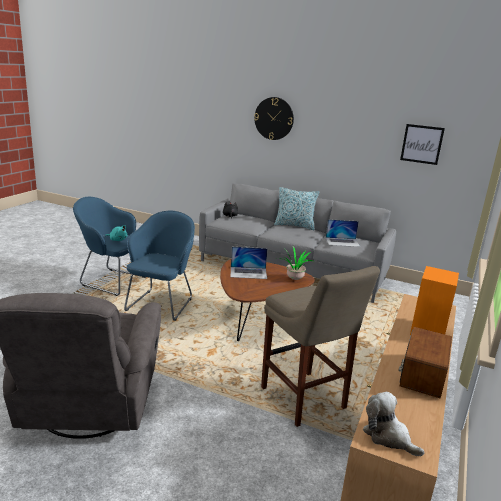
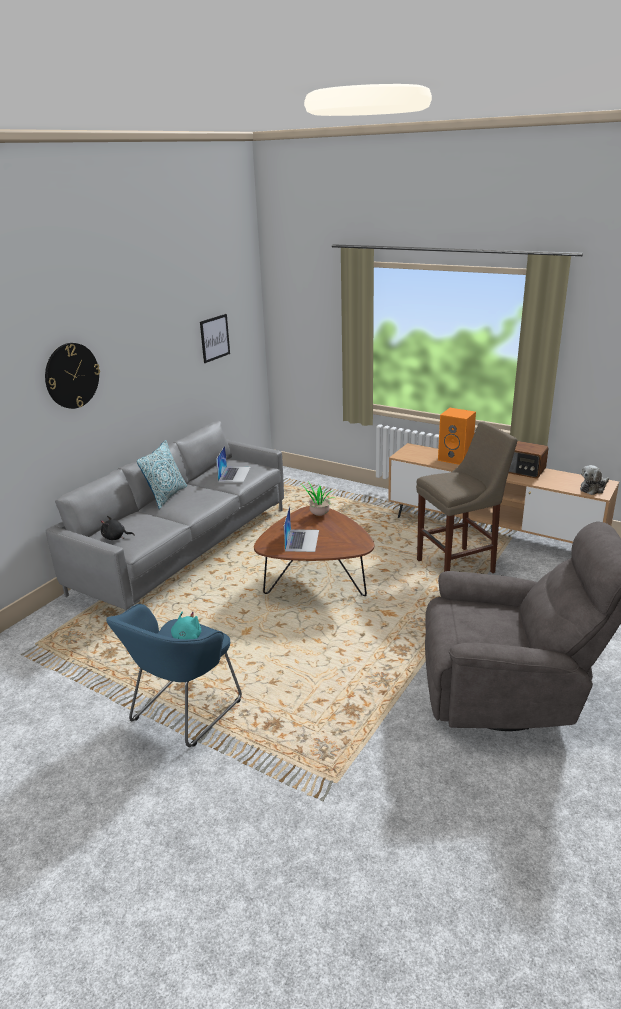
camera: 80 degrees left, 5 degrees up
(161, 303) = (270, 654): blue armchair -> none

